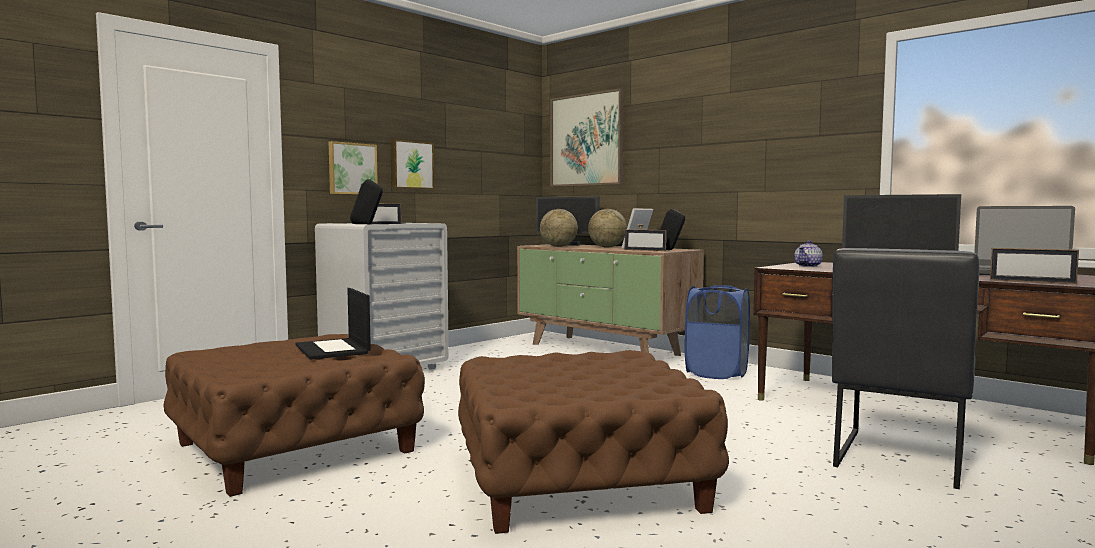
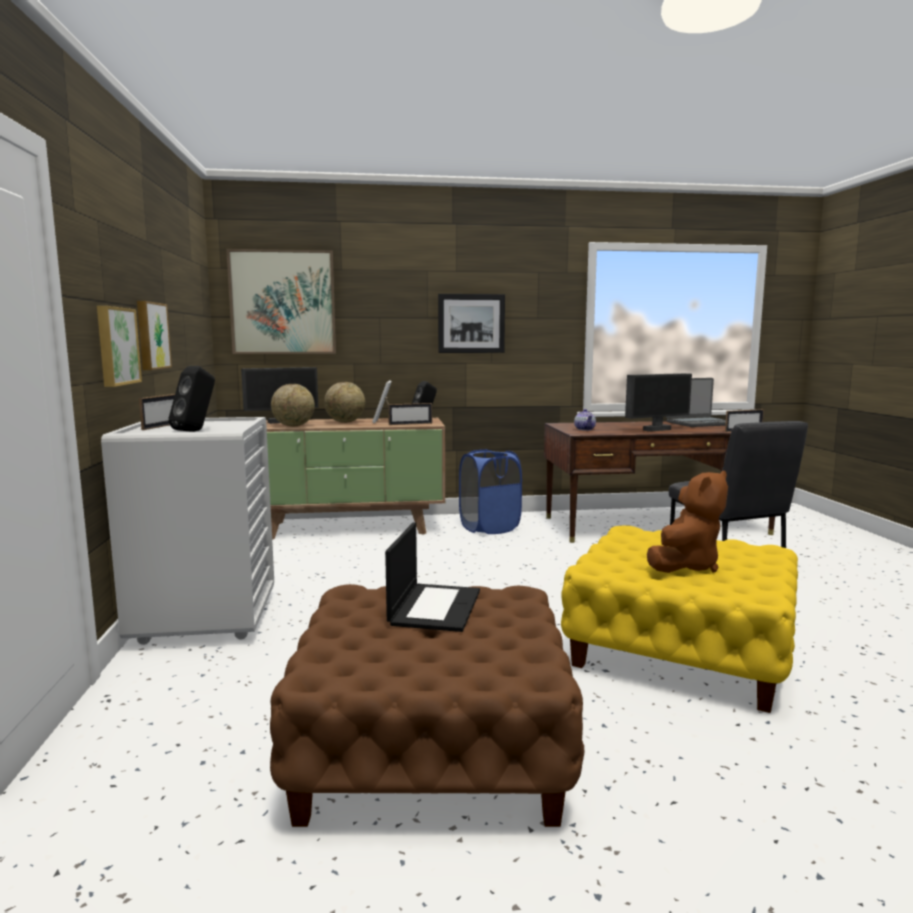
camera: 50 degrees left, 5 degrees up
(333, 349) = (434, 607): laptop -> laptop turned 90 degrees counterclockwise
(560, 377) = (685, 565): none -> brown plush toy
(578, 480) = (680, 648): brown ottoman -> yellow ottoman
(742, 147) = (471, 323): none -> picture

